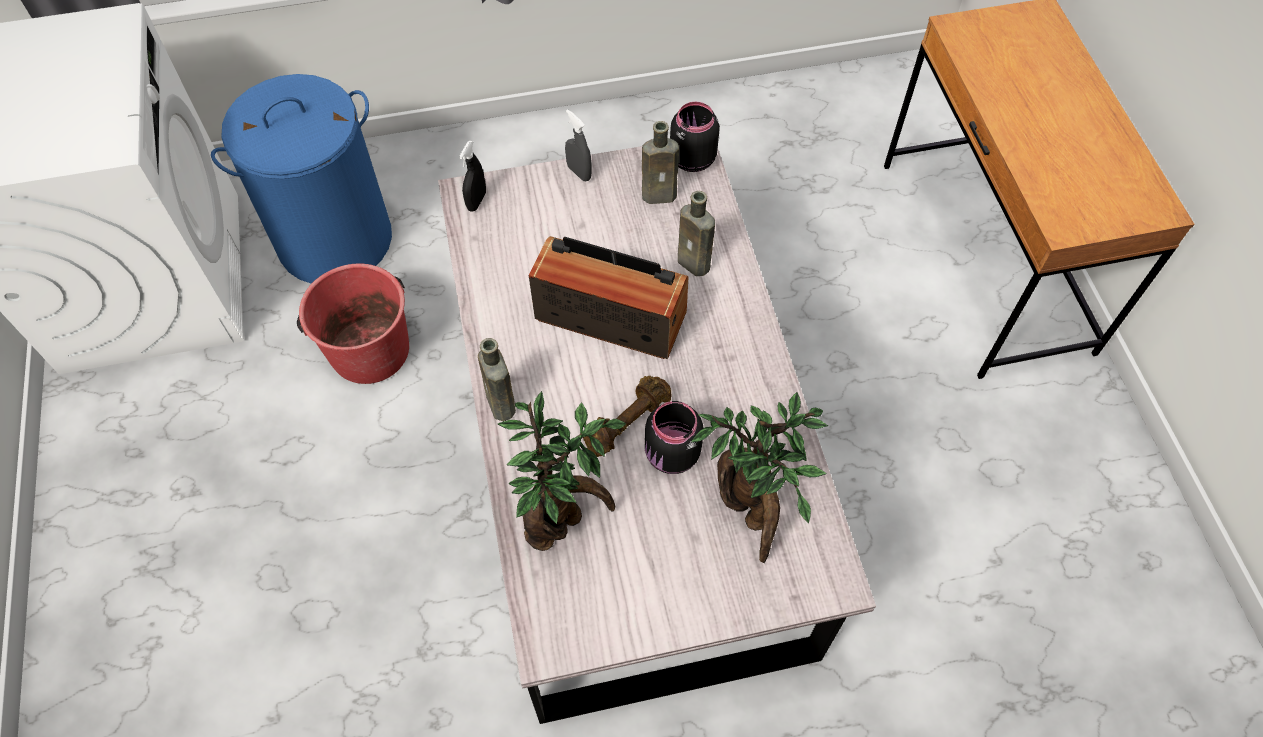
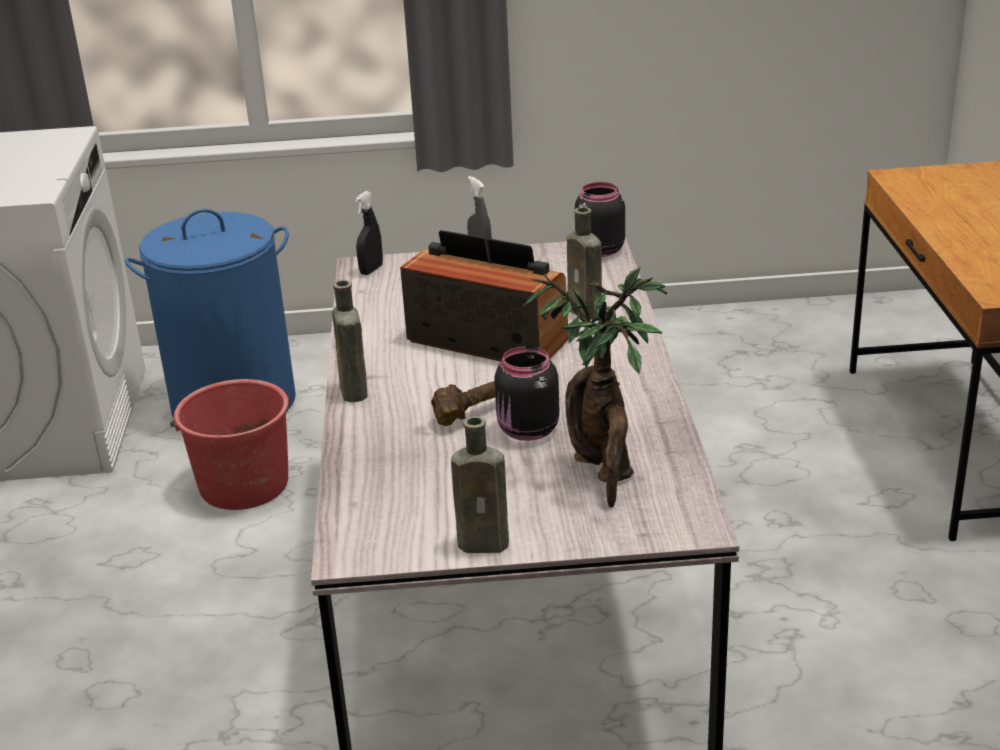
camera: 10 degrees right, 30 degrees down
(563, 523) = (394, 471): potted plant -> none
(661, 195) = (562, 270): brown bottle -> brown bottle (487, 543)

